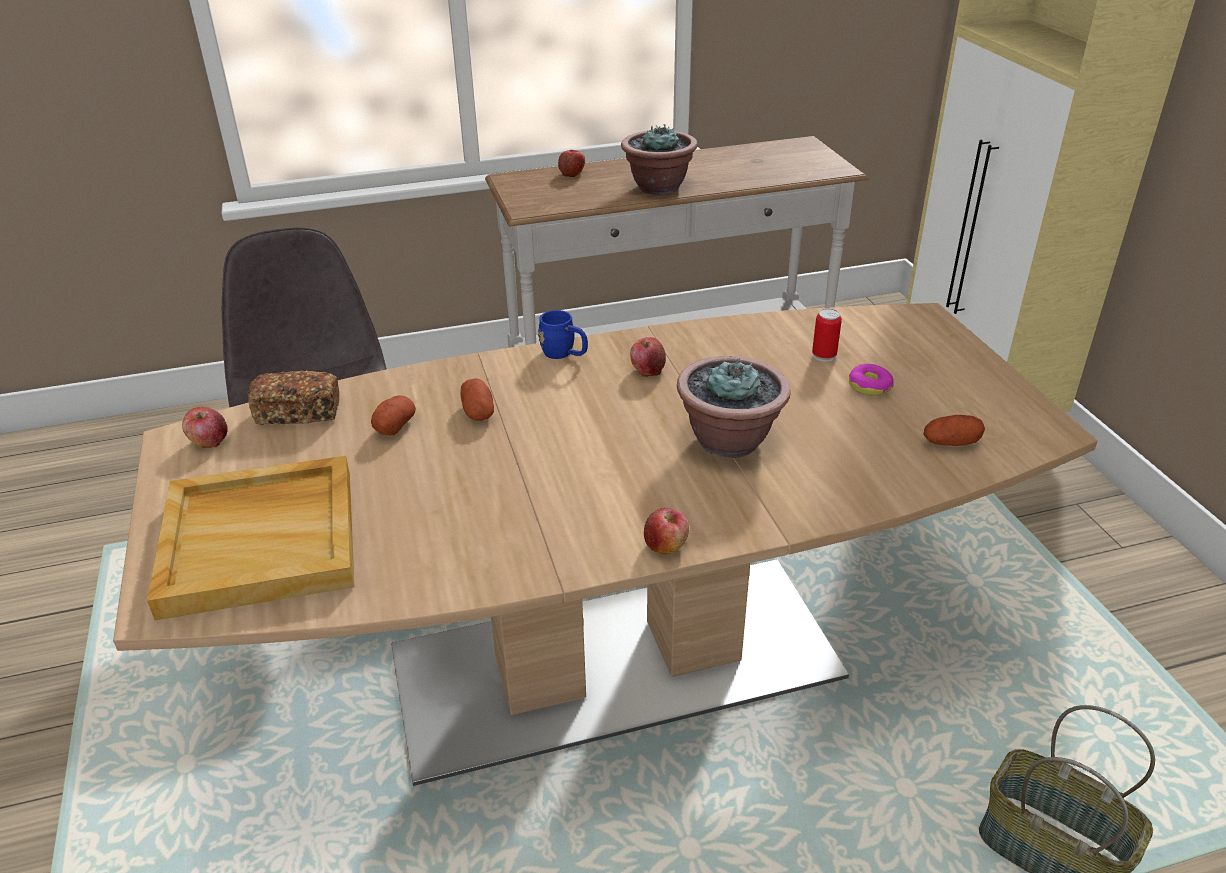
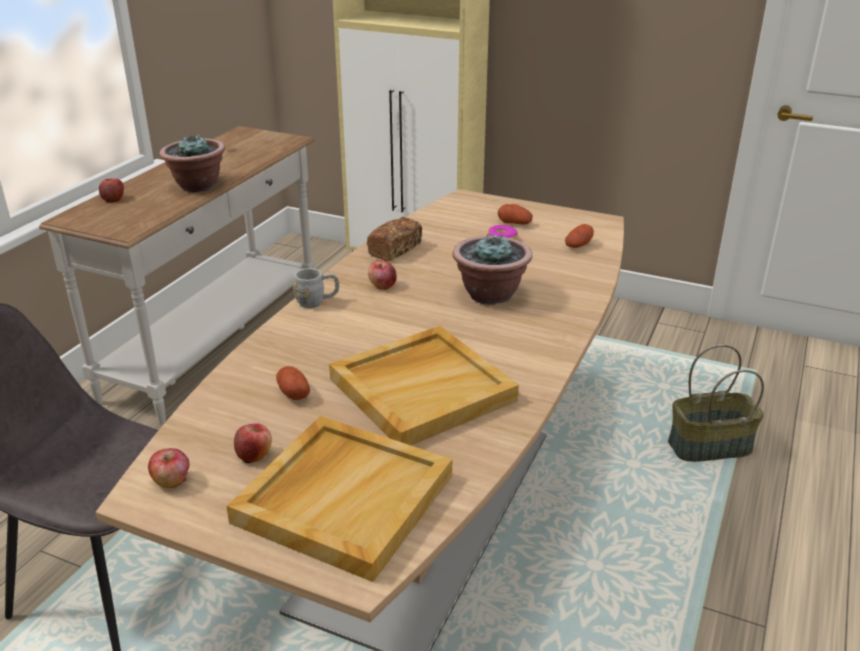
camera: 50 degrees left, 5 degrees down
(299, 412) = (205, 425): bread -> bread (395, 249)
(478, 412) = (330, 356): potato -> potato (514, 223)
(486, 492) = (422, 389): none -> beige tray
(564, 354) = (317, 302): blue mug -> grey mug
(666, 545) = (555, 354): apple -> apple (254, 455)
(824, 355) = (455, 235): can -> none

